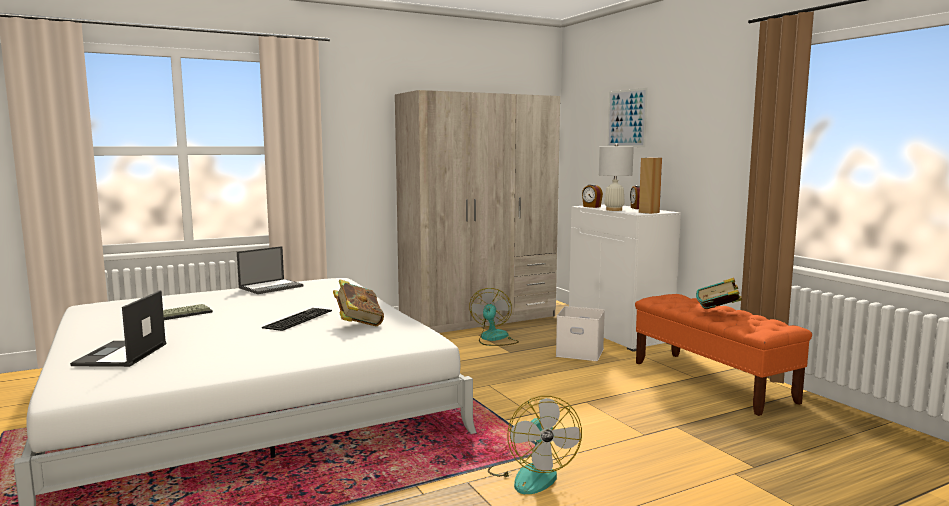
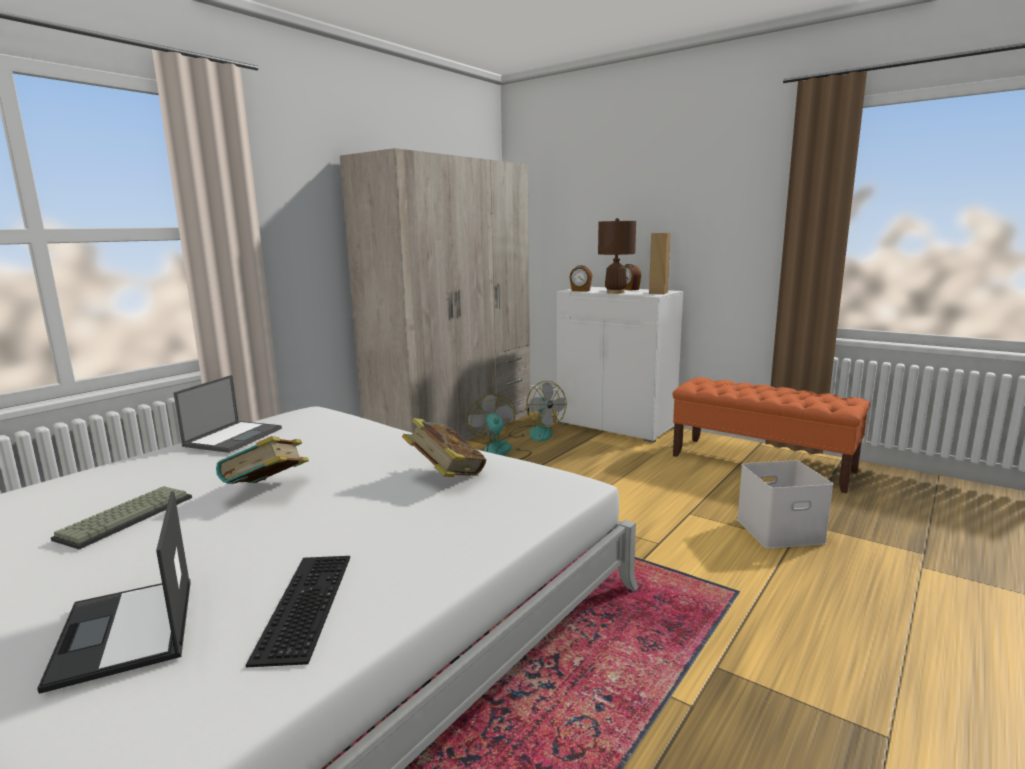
camera: 25 degrees left, 5 degrees up
(297, 318) = (350, 484): keyboard -> keyboard (302, 603)
(531, 474) = (764, 630): fan -> fan (536, 433)
(581, 352) = (608, 453): white storage box -> white storage box (780, 530)
(614, 210) = (615, 292): white table lamp -> brown table lamp
(626, 118) = (603, 191): picture -> none
(718, 313) = (775, 394): book -> book (267, 490)

